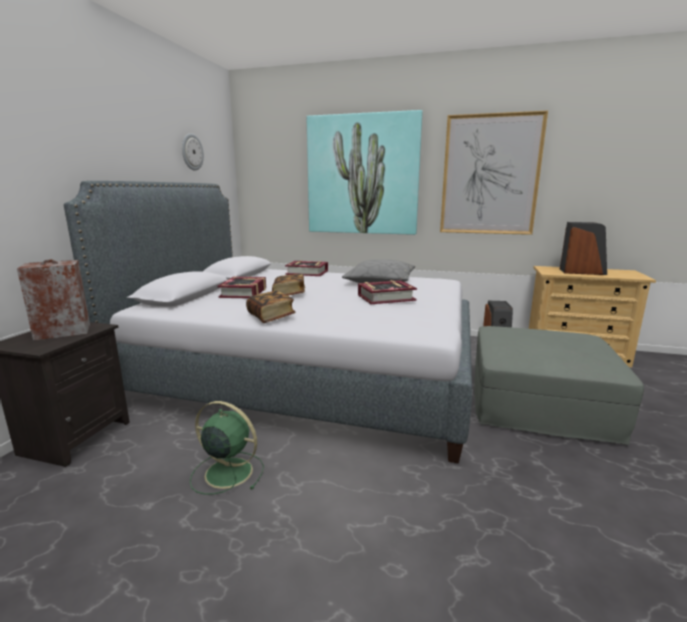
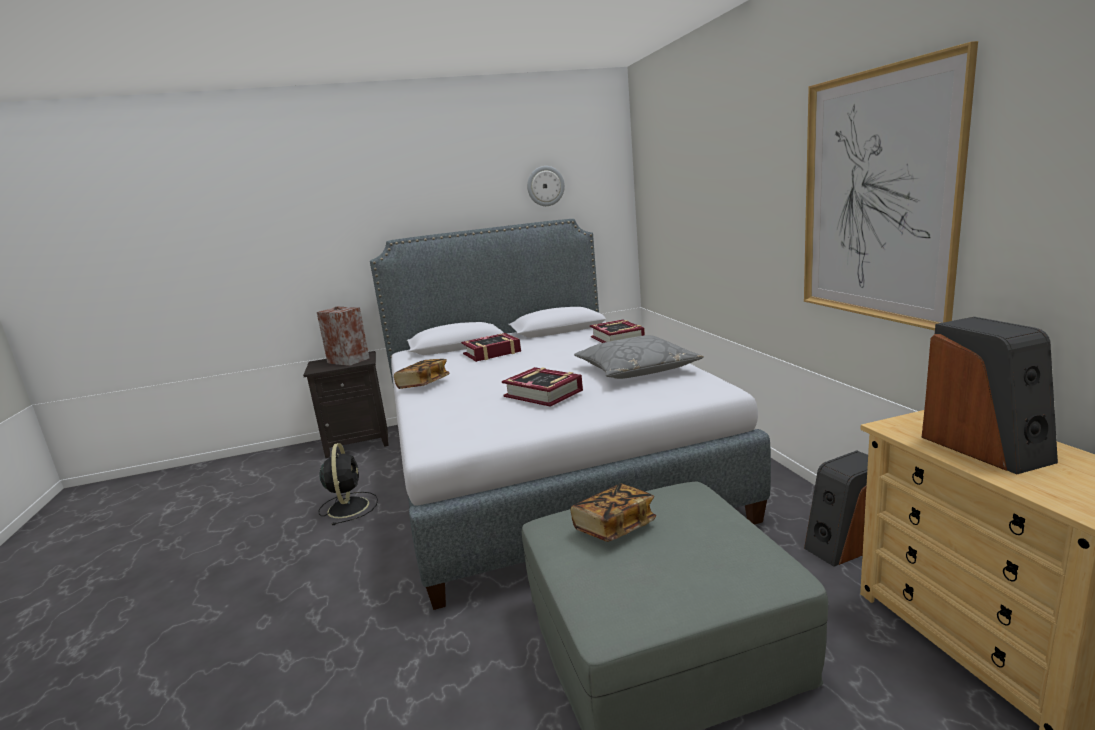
camera: 60 degrees right, 0 degrees up
(227, 472) = (348, 506): green fan -> black fan
(289, 294) = (506, 364): book -> book (614, 527)
(362, 175) = (725, 198): picture -> none

